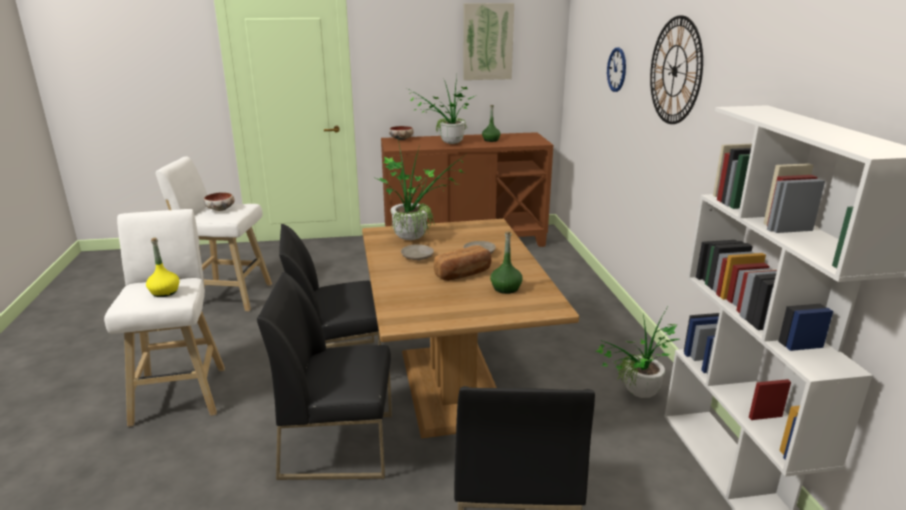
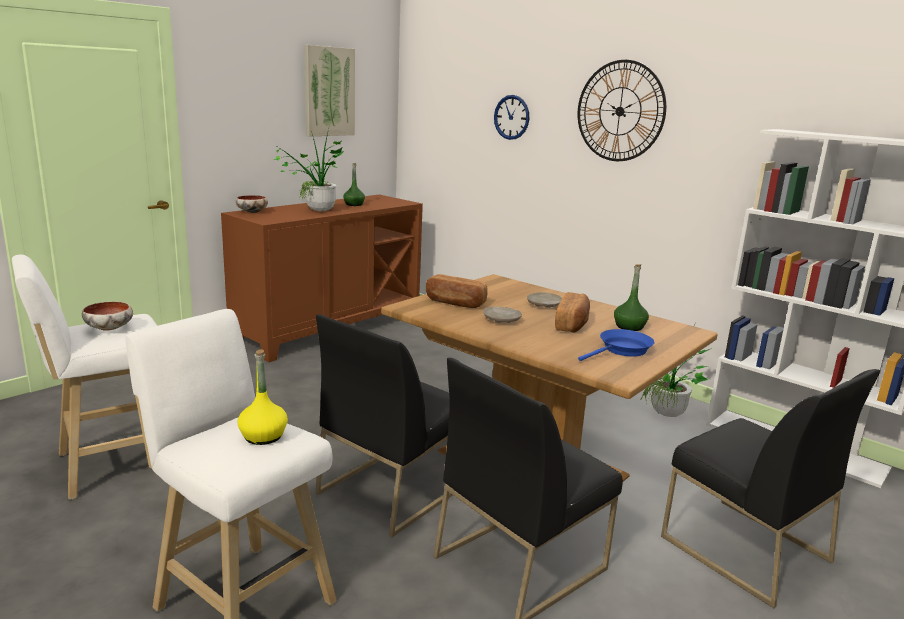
camera: 40 degrees left, 5 degrees down
(416, 236) = (455, 303): potted plant -> bread
(450, 304) = (622, 350): none -> blue frying pan

